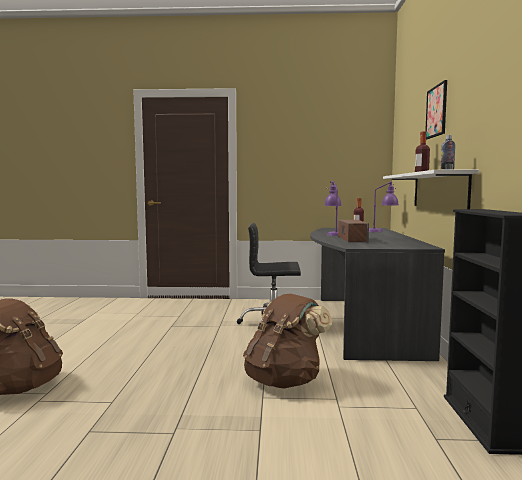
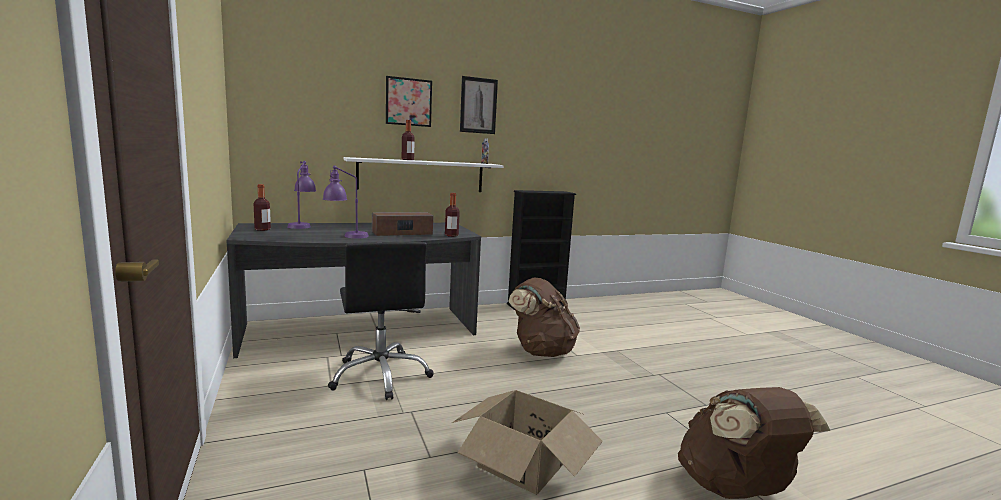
camera: 115 degrees left, 5 degrees up
(138, 341) = (522, 462): none -> cardboard box
(345, 244) = (451, 235): none -> bottle
(472, 90) = (478, 105): none -> picture

